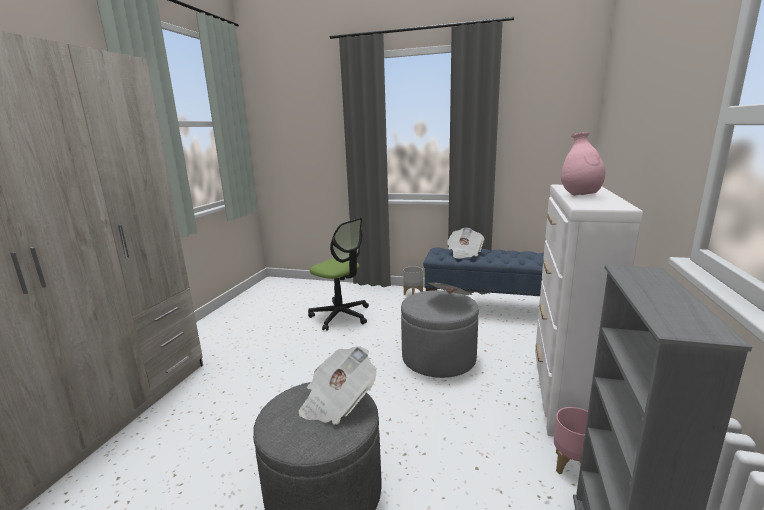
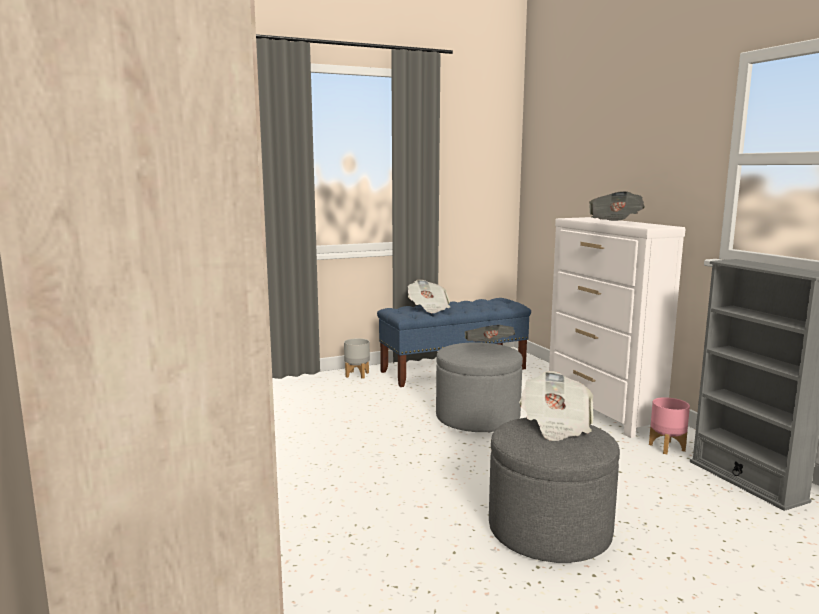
camera: 40 degrees left, 5 degrees down
(340, 316) = (309, 413): office chair -> none
(580, 195) = (615, 222): pink vase -> newspaper

